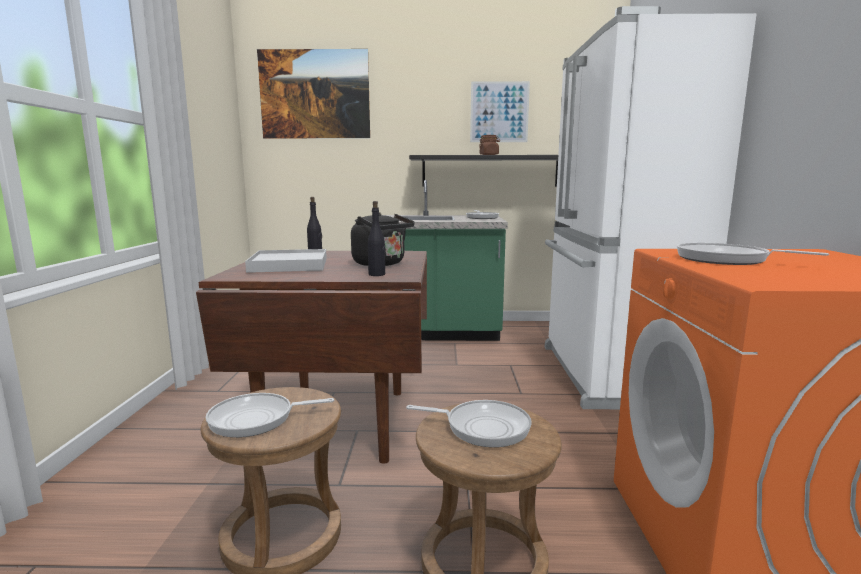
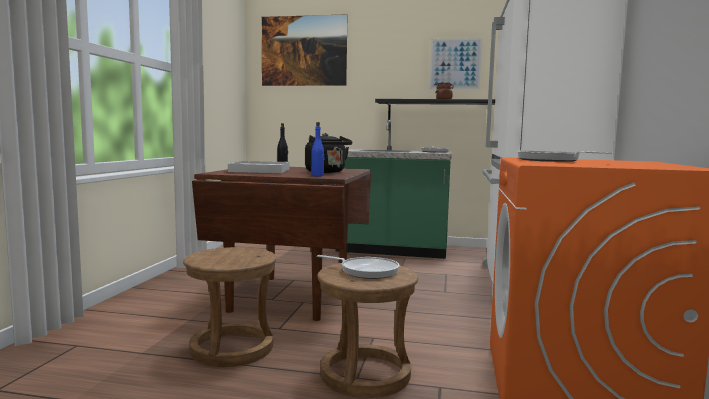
camera: 10 degrees right, 5 degrees down
(256, 419) = (219, 258): frying pan -> none
(377, 274) = (317, 176): black bottle -> blue bottle

